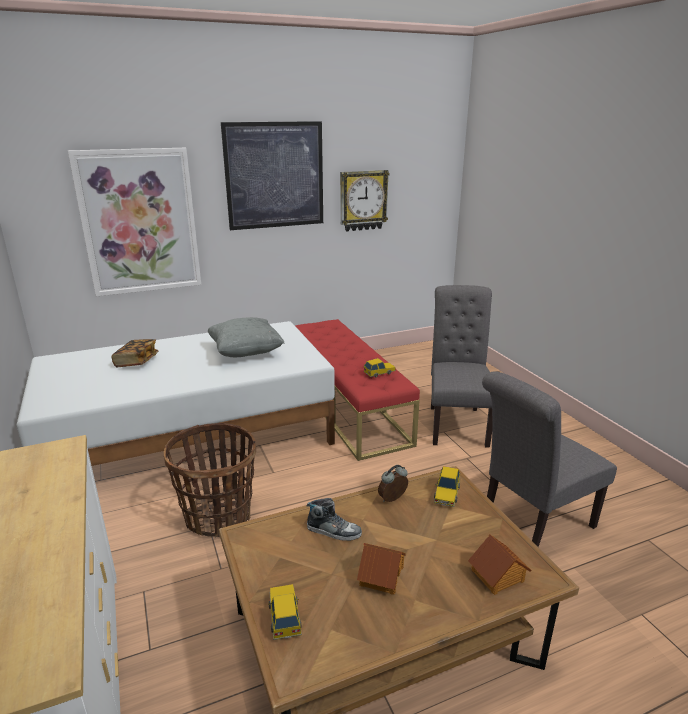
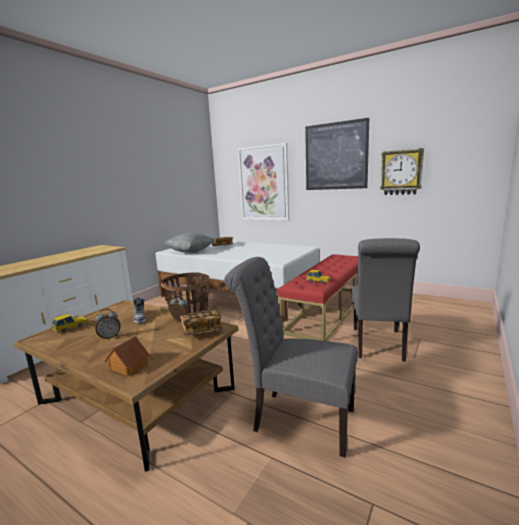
camera: 55 degrees right, 10 degrees down
(246, 353) = (263, 252): grey pillow -> grey pillow (190, 252)
(381, 575) = (110, 337): toy house -> alarm clock
(446, 493) = (201, 331): toy car -> book
(456, 423) = (378, 346): grey chair -> grey chair turned 135 degrees clockwise

